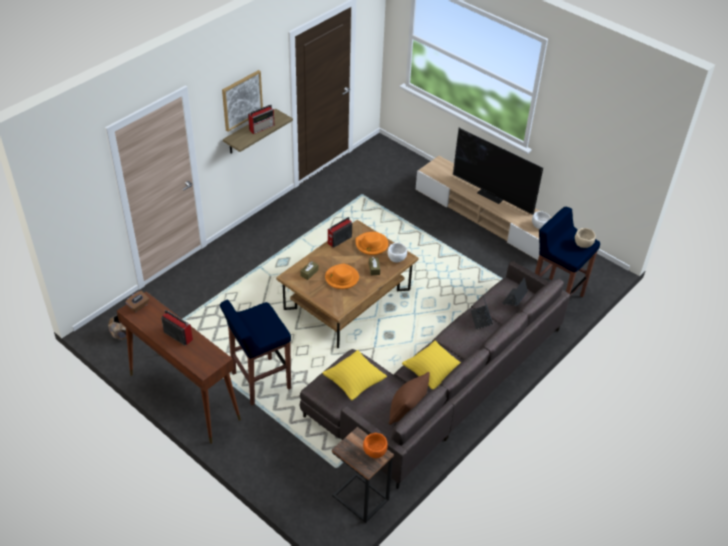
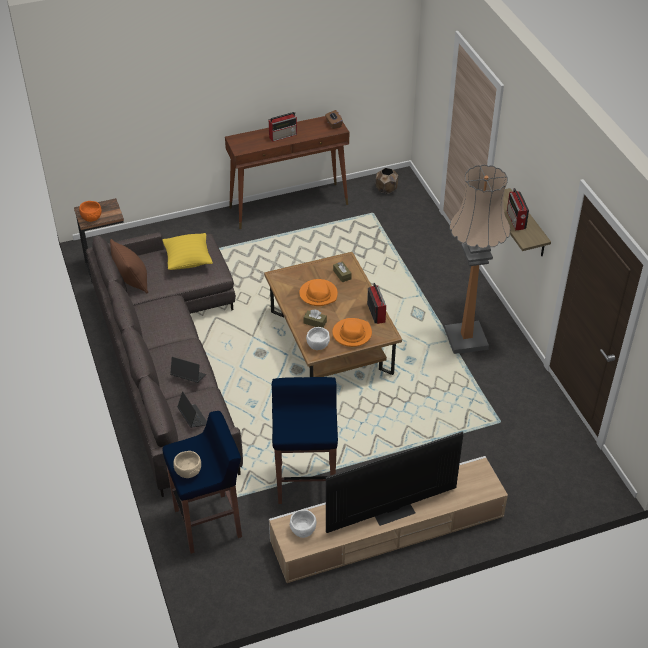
camera: 120 degrees right, 0 degrees up
(242, 100) = (530, 177): picture -> none
(260, 381) = (271, 251): blue stool -> blue stool (306, 481)
(293, 230) = (466, 339): none -> floor lamp
(432, 373) = (155, 313): yellow pillow -> none

